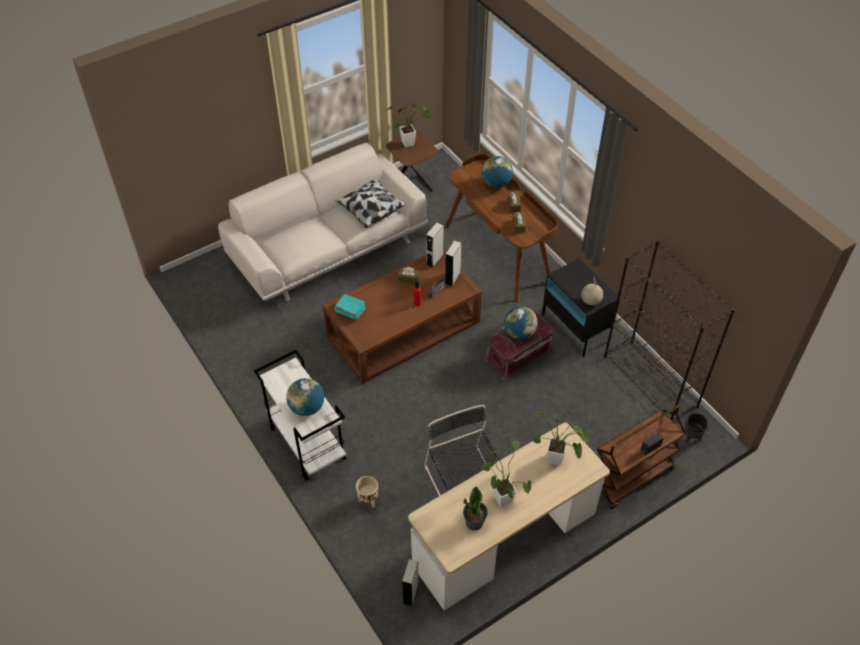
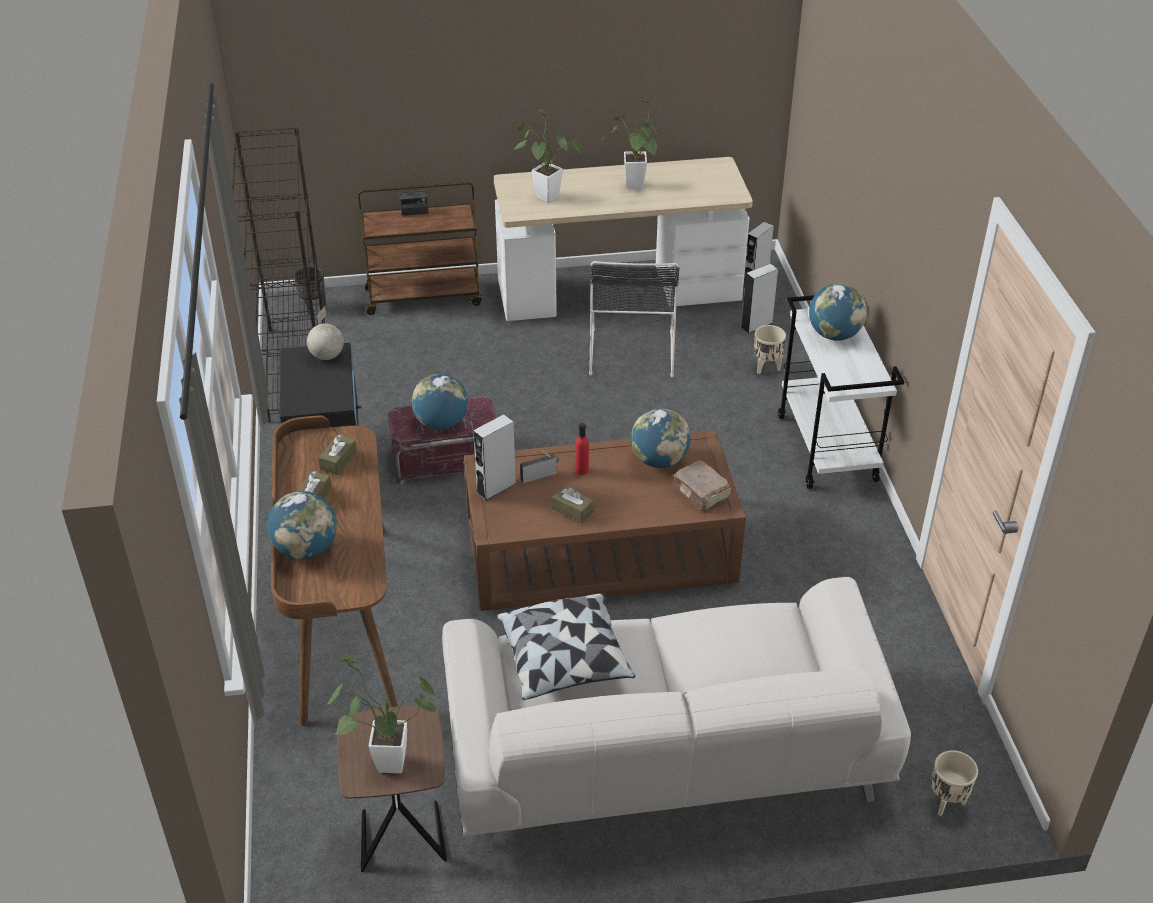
camera: 155 degrees left, 10 degrees down
(204, 268) = (946, 802): none -> beige planter
(350, 310) = (701, 493): turquoise book -> brown book
(381, 323) = (659, 460): none -> globe
(434, 259) = (505, 527): grey speaker -> grey speaker (756, 325)
(474, 522) = (679, 178): potted plant -> none

